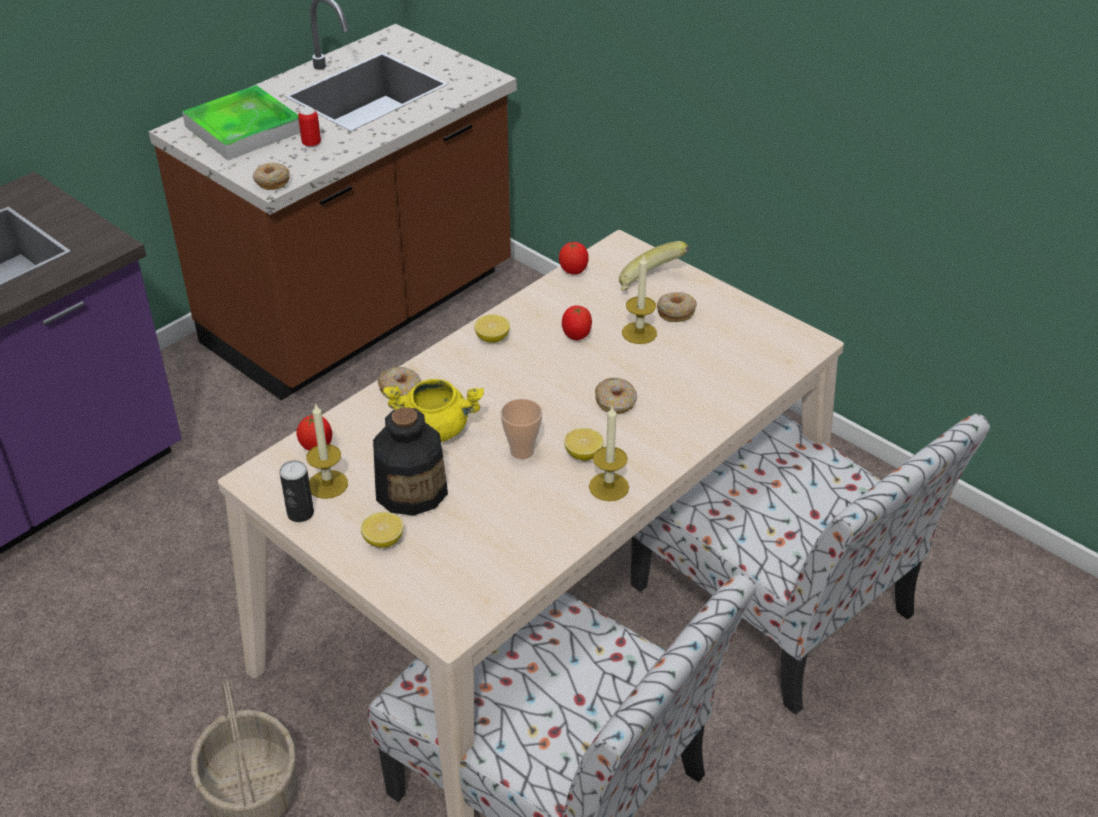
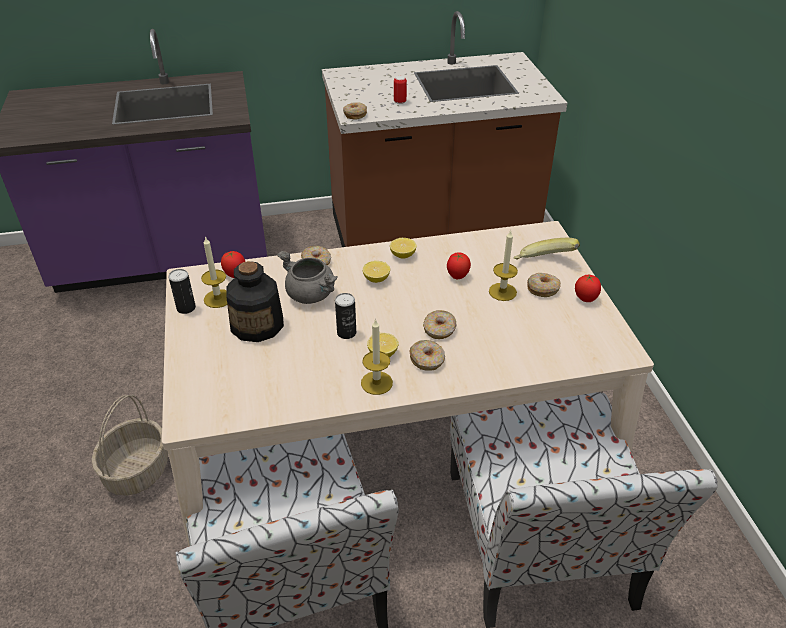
camera: 35 degrees right, 0 degrees up
(243, 129) = (371, 82): tray -> none
(383, 540) = (210, 347): lemon -> lemon (376, 279)
(436, 429) = (311, 295): yellow cooking pot -> grey cooking pot
(522, 451) = (346, 333): cup -> can
(573, 272) = (498, 235): tomato -> tomato (585, 299)
(635, 439) = (427, 360): none -> donut

